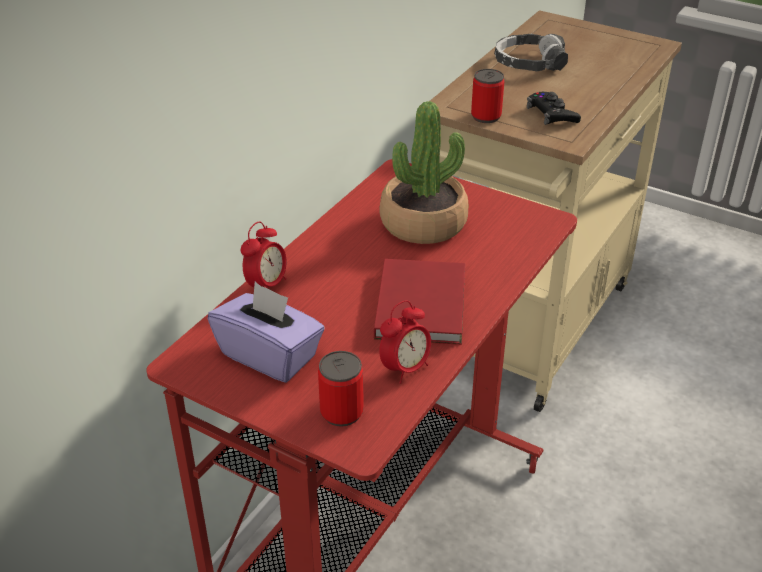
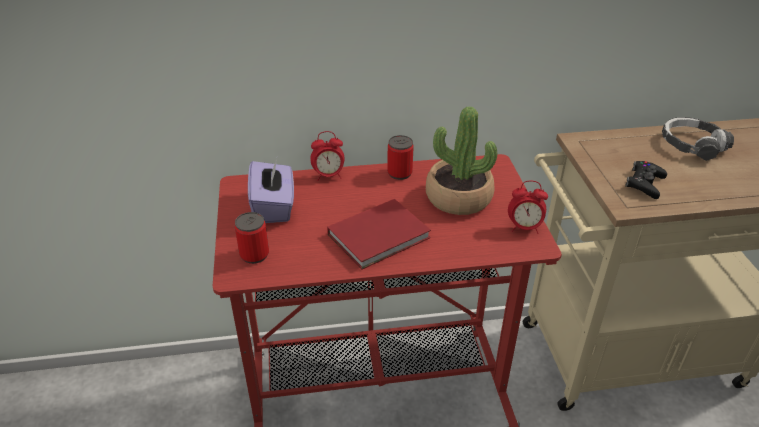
camera: 50 degrees right, 0 degrees up
(405, 369) = (315, 259): alarm clock -> alarm clock (524, 228)
(486, 116) = (593, 160): can -> can (399, 173)

